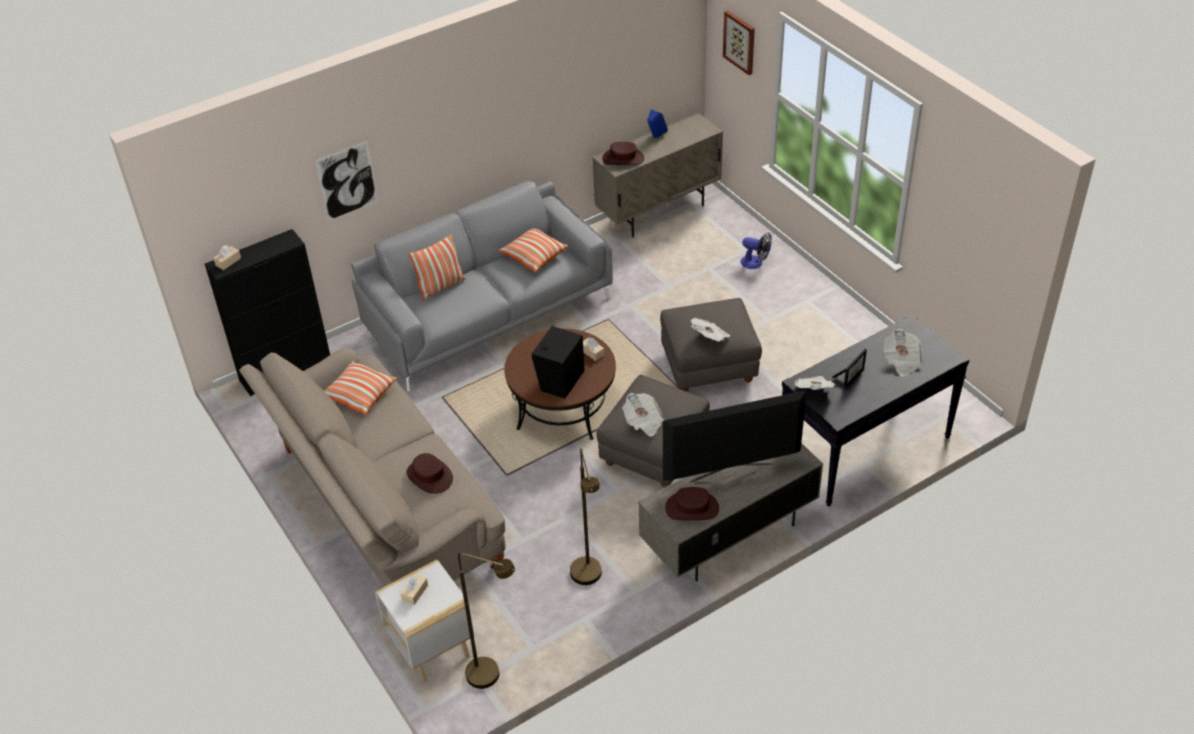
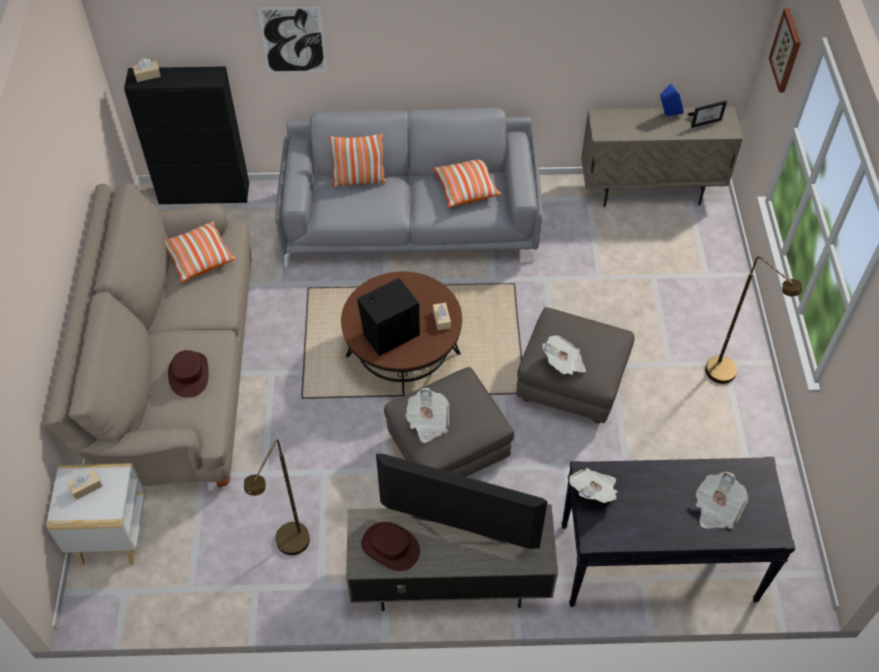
camera: 30 degrees right, 10 degrees up
(492, 676) = (136, 595): brown floor lamp -> brown floor lamp (728, 376)
(623, 158) = (616, 124): brown hat -> none
(755, 263) = (704, 294): fan -> none
(850, 376) = (646, 496): picture frame -> picture frame (705, 121)

